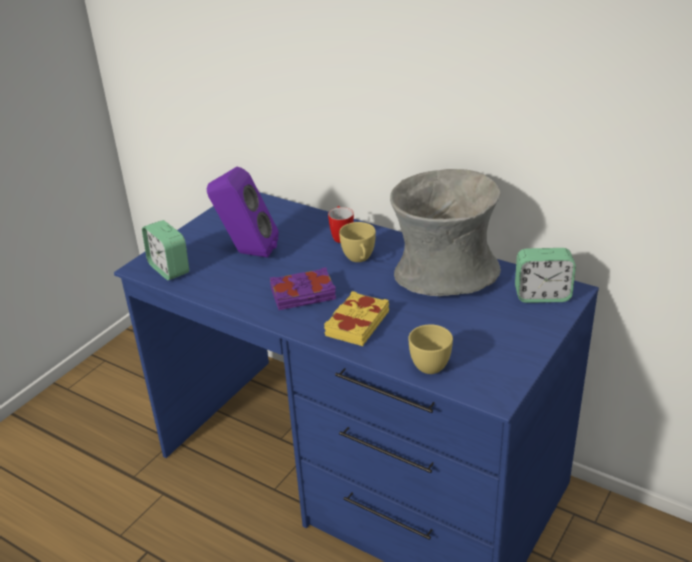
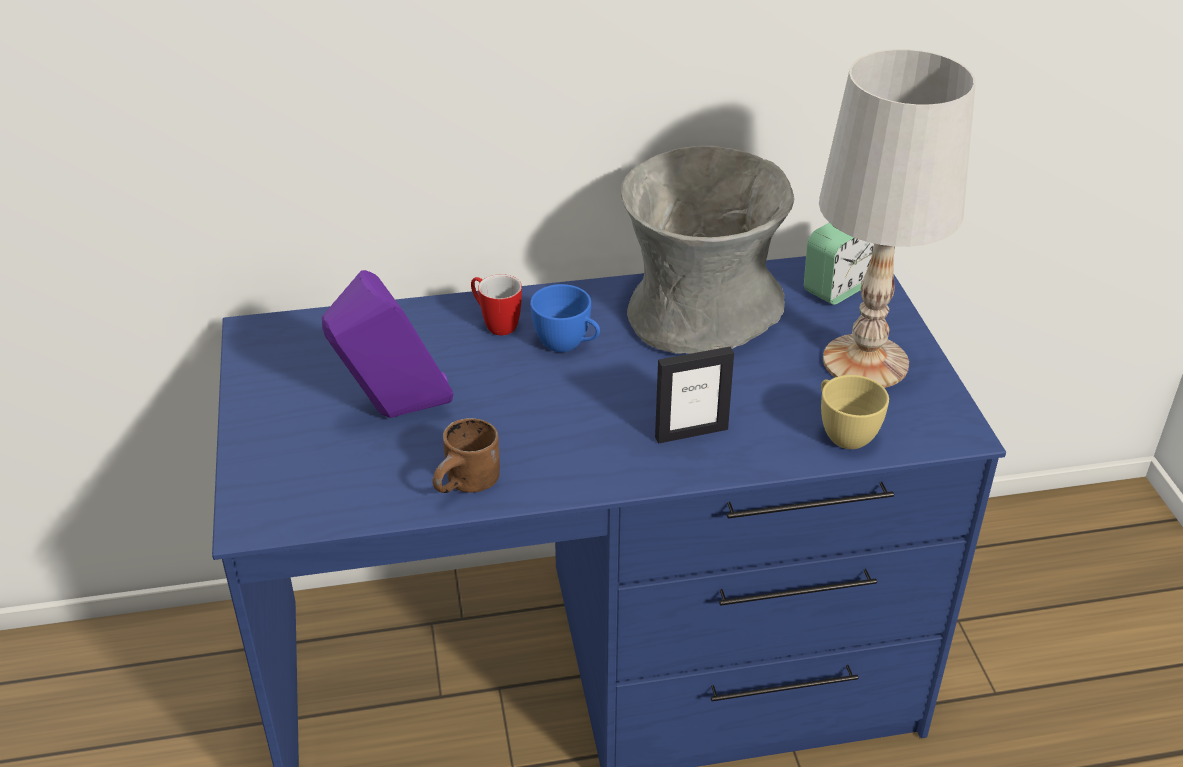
camera: 45 degrees left, 5 degrees up
(169, 269) = (306, 499): alarm clock -> none
(232, 296) = (470, 486): none -> brown mug
(303, 295) = (567, 431): purple book -> none
(356, 323) = (691, 432): yellow book -> picture frame
(359, 259) = (567, 345): yellow cup -> blue cup
(498, 337) = (866, 361): none -> white table lamp

